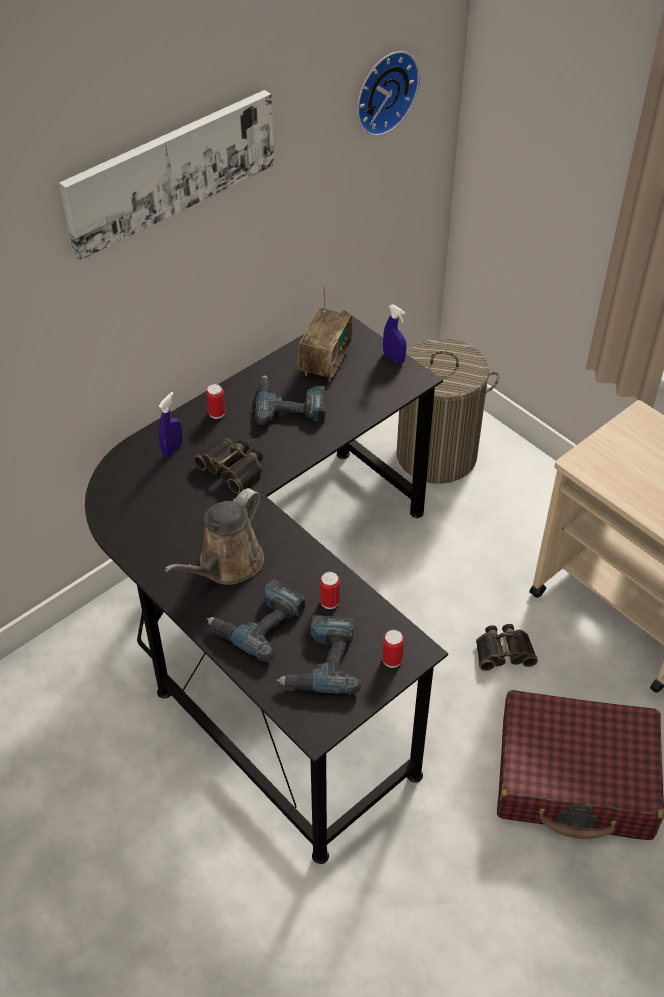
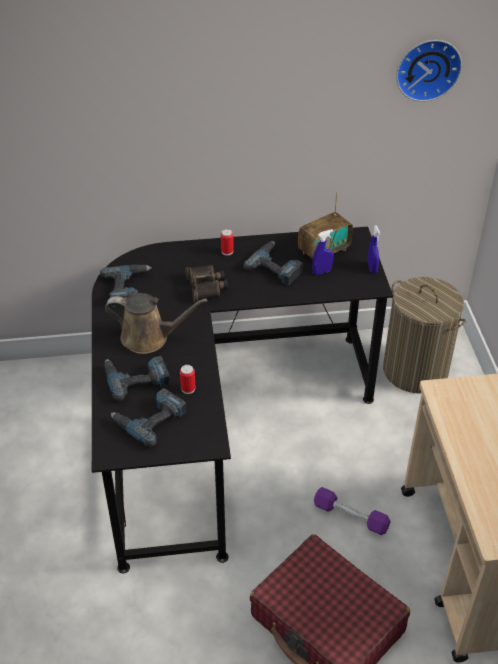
camera: 35 degrees right, 5 degrees down
(141, 517) = (128, 288): none -> power drill
(170, 170) = (226, 64): picture -> none
(172, 449) = (181, 260): blue spray bottle -> blue spray bottle (322, 272)
(227, 565) = (149, 338): brown watering can -> brown watering can turned 150 degrees counterclockwise
(392, 659) = (192, 441): can -> none
(504, 651) = (350, 516): binoculars -> purple dumbbell

